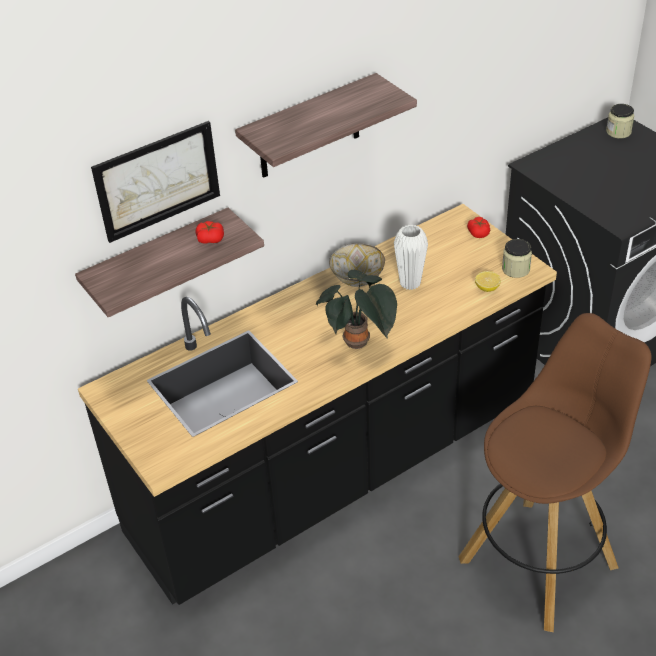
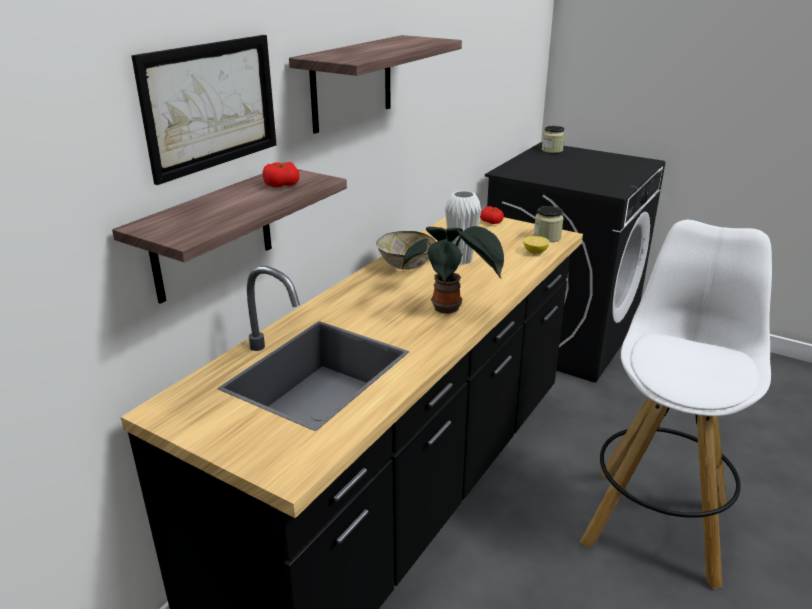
camera: 25 degrees left, 15 degrees down
(539, 561) = (655, 523): brown stool -> white stool

